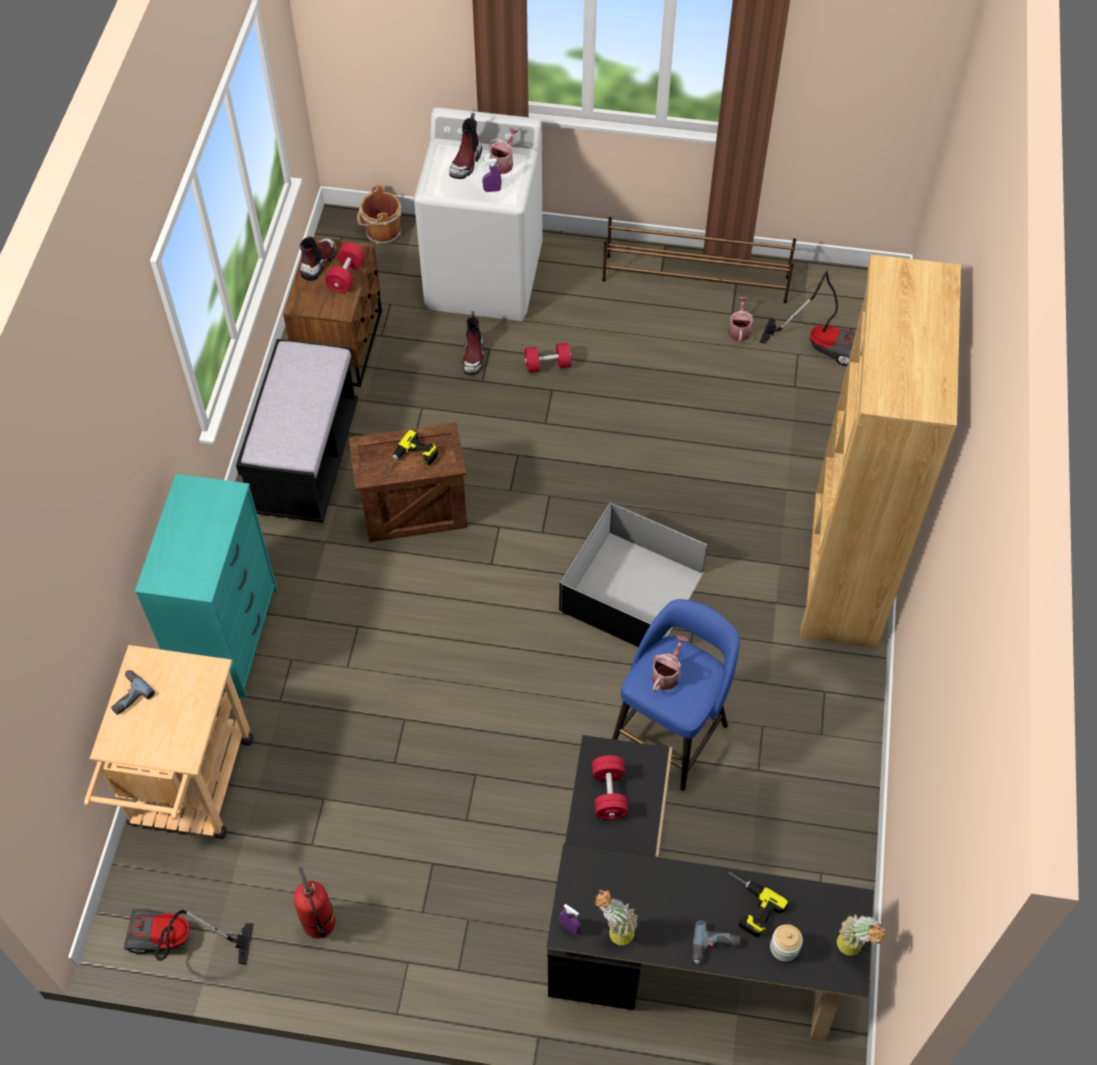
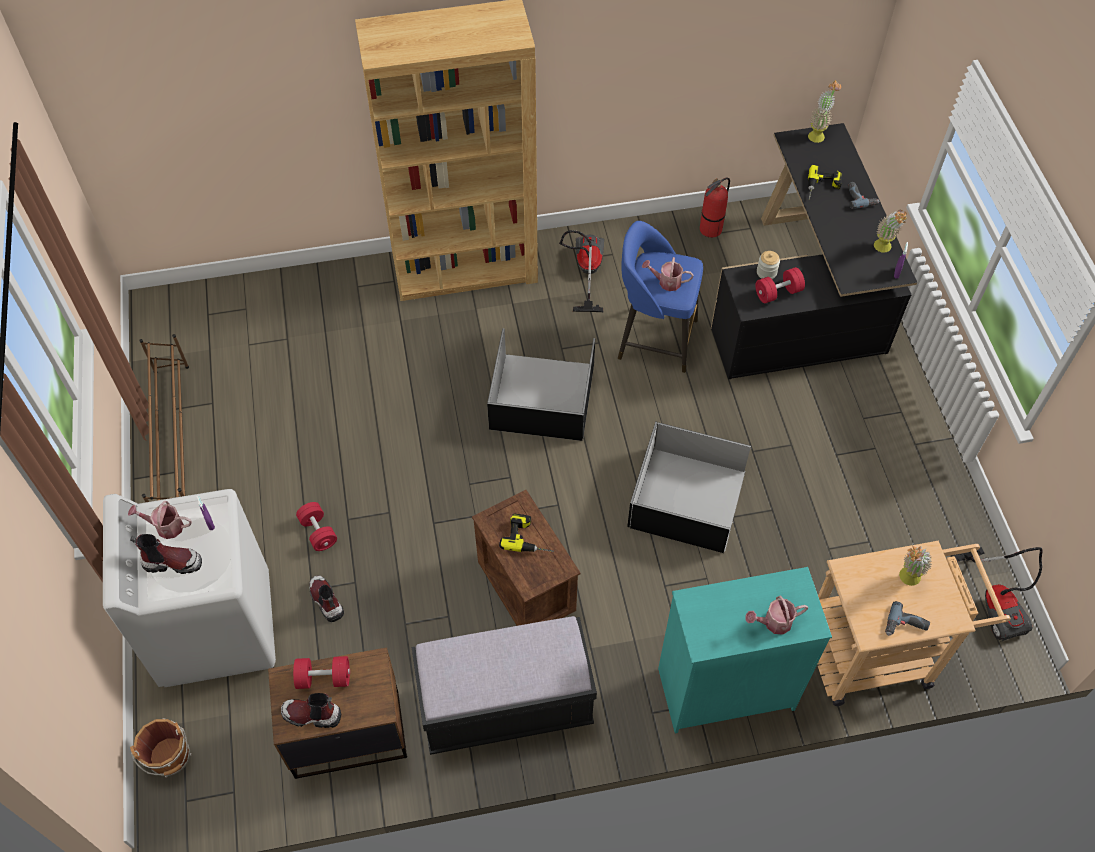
camera: 110 degrees left, 0 degrees up
(173, 720) = (906, 579): none -> potted plant
(318, 923) = (923, 511): fire extinguisher -> fire extinguisher (710, 230)
(444, 683) = (686, 500): none -> black storage box
(473, 356) = (326, 600): boot -> boot turned 105 degrees counterclockwise
(739, 330) = (231, 393): watering can -> watering can (773, 622)
(784, 947) = (838, 165): jar -> jar (766, 272)
(820, 344) = (232, 331): vacuum cleaner -> vacuum cleaner (585, 271)

